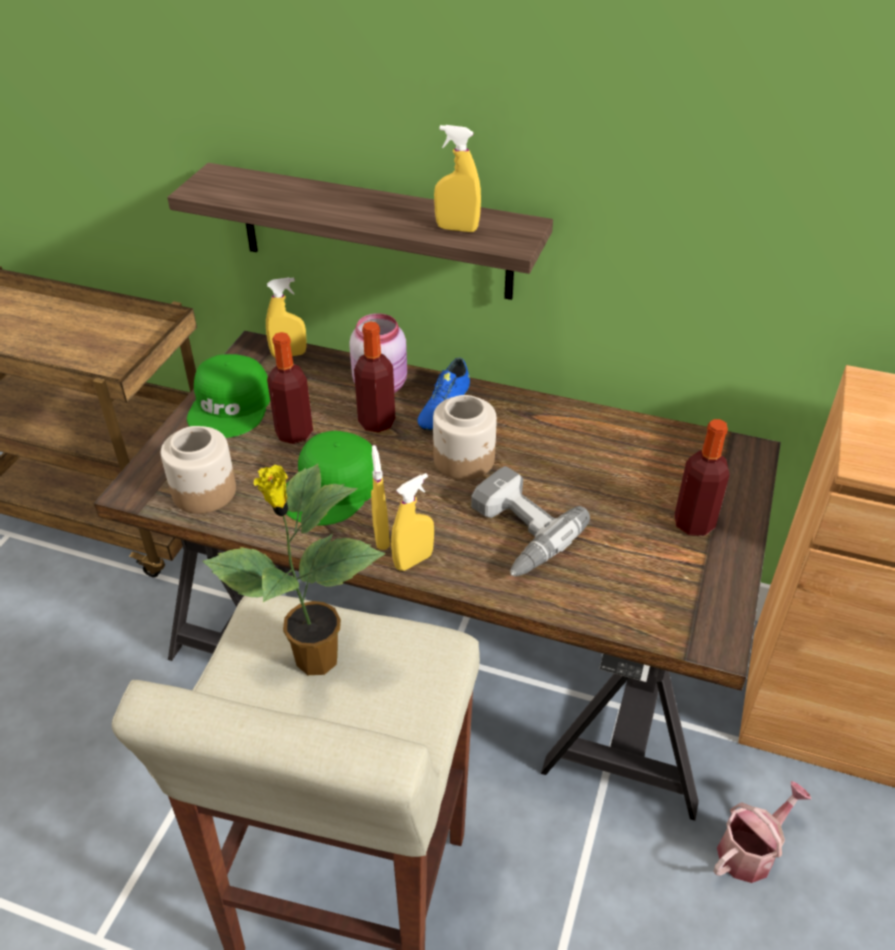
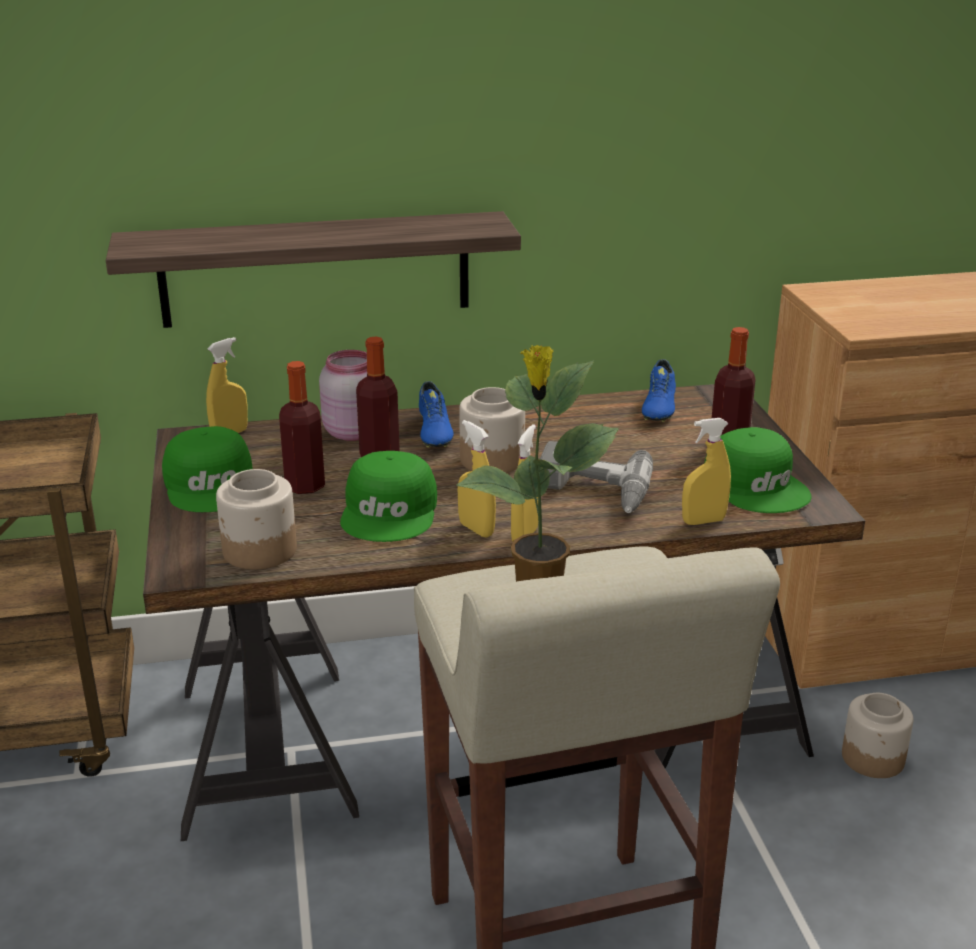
camera: 30 degrees left, 15 degrees down
(457, 229) = (430, 229): yellow spray bottle -> yellow spray bottle (703, 521)
(669, 448) = (658, 407): none -> blue shoe
(676, 585) = (757, 485): none -> green cap
(751, 850) = (873, 758): watering can -> jar

